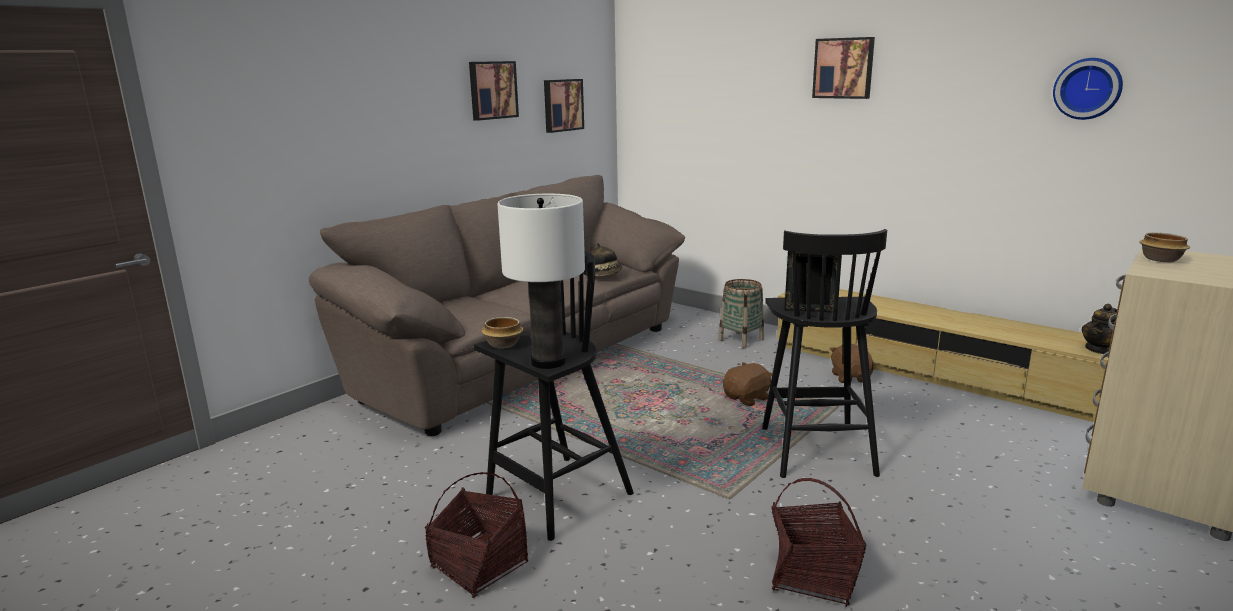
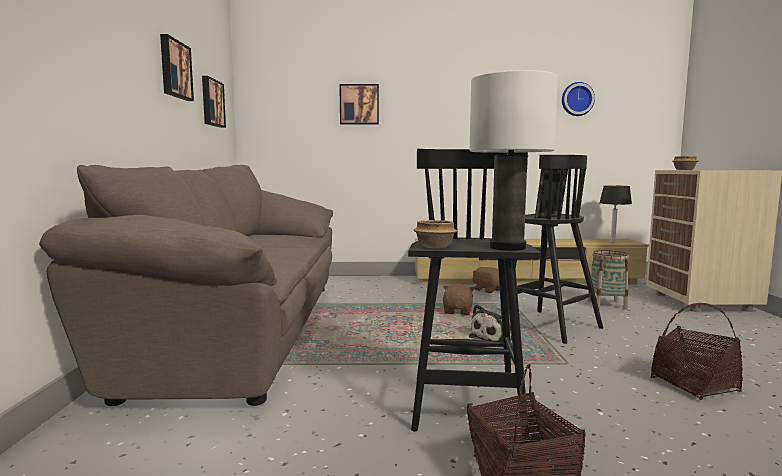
camera: 40 degrees left, 10 degrees down
(605, 275) = (301, 240): hat -> none
(717, 443) = (494, 338): none -> plush toy
(741, 340) = (388, 285): basket -> basket (607, 305)
(843, 68) = (434, 86): picture -> picture (359, 104)
(1099, 350) = (612, 242): teapot -> table lamp

